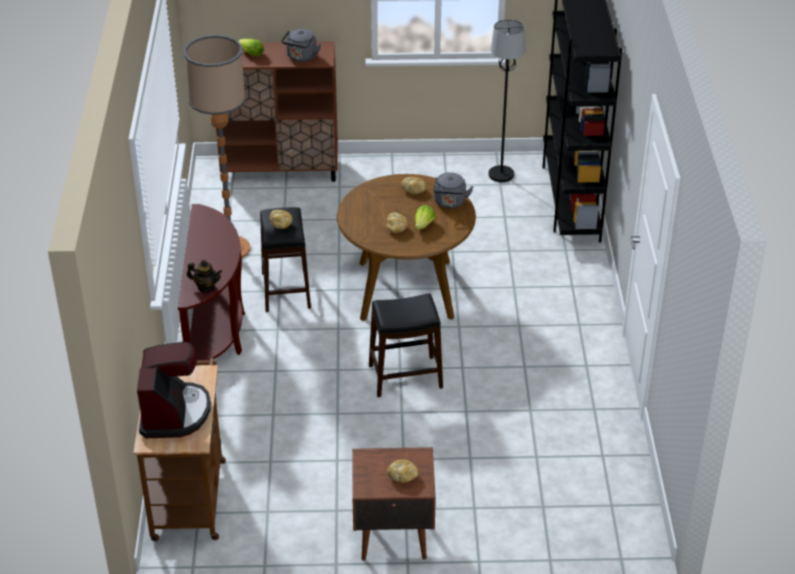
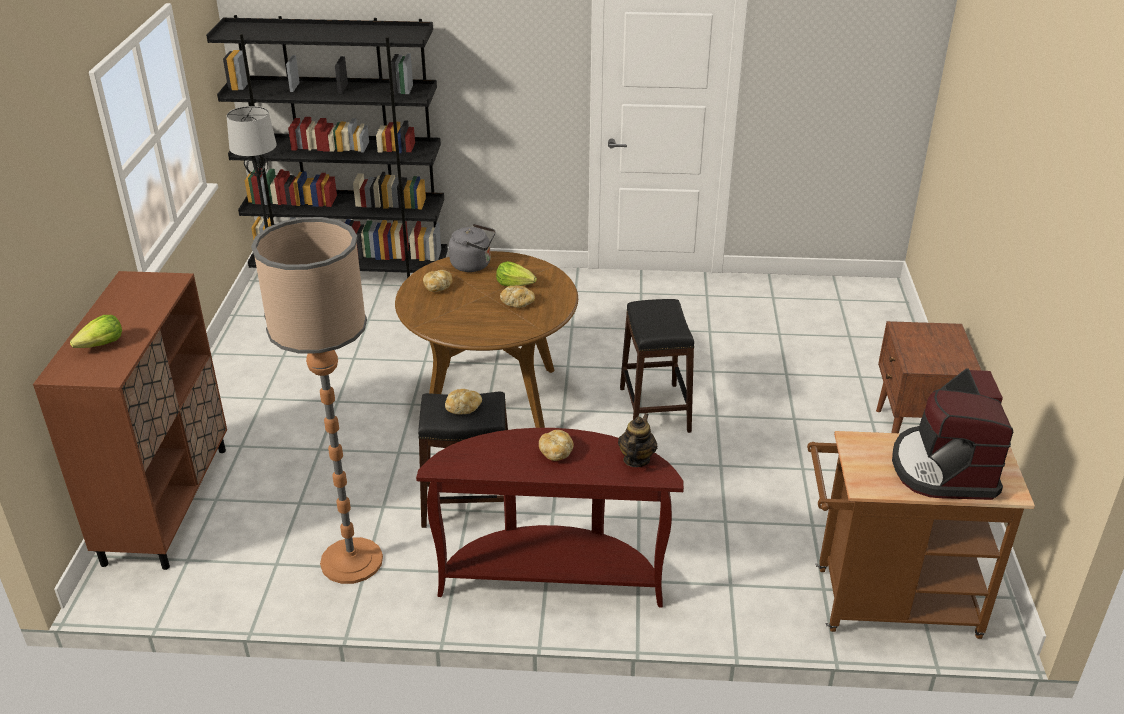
camera: 85 degrees left, 5 degrees down
(174, 413) = (943, 468): coffee machine -> coffee machine turned 90 degrees counterclockwise
(301, 57) = (149, 299): grey kettle -> none
(402, 476) = (937, 341): bread -> bread (556, 452)

